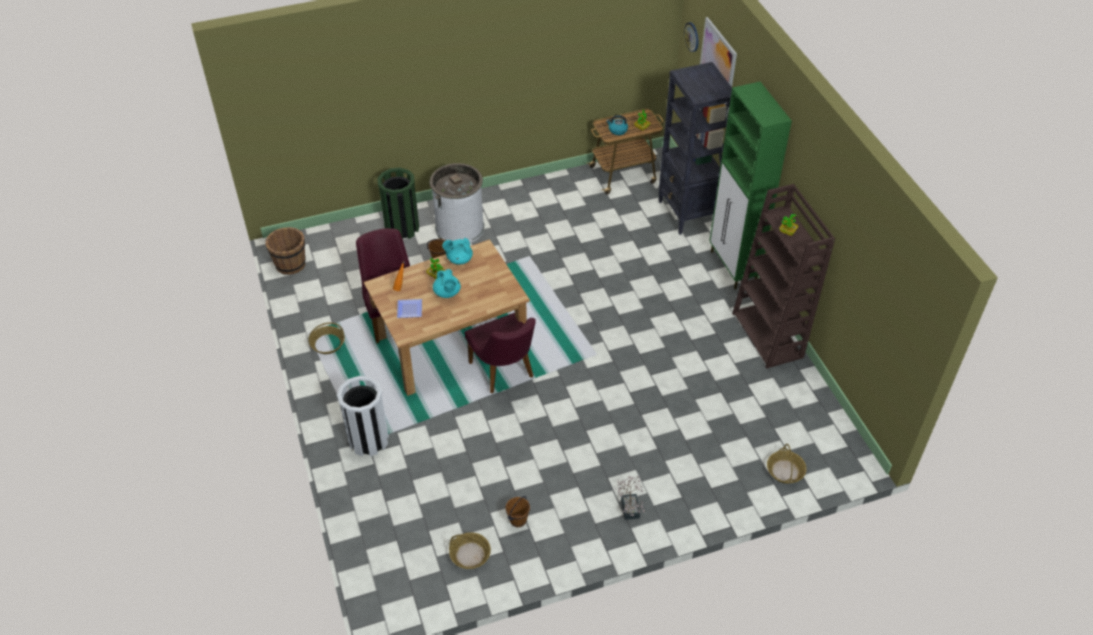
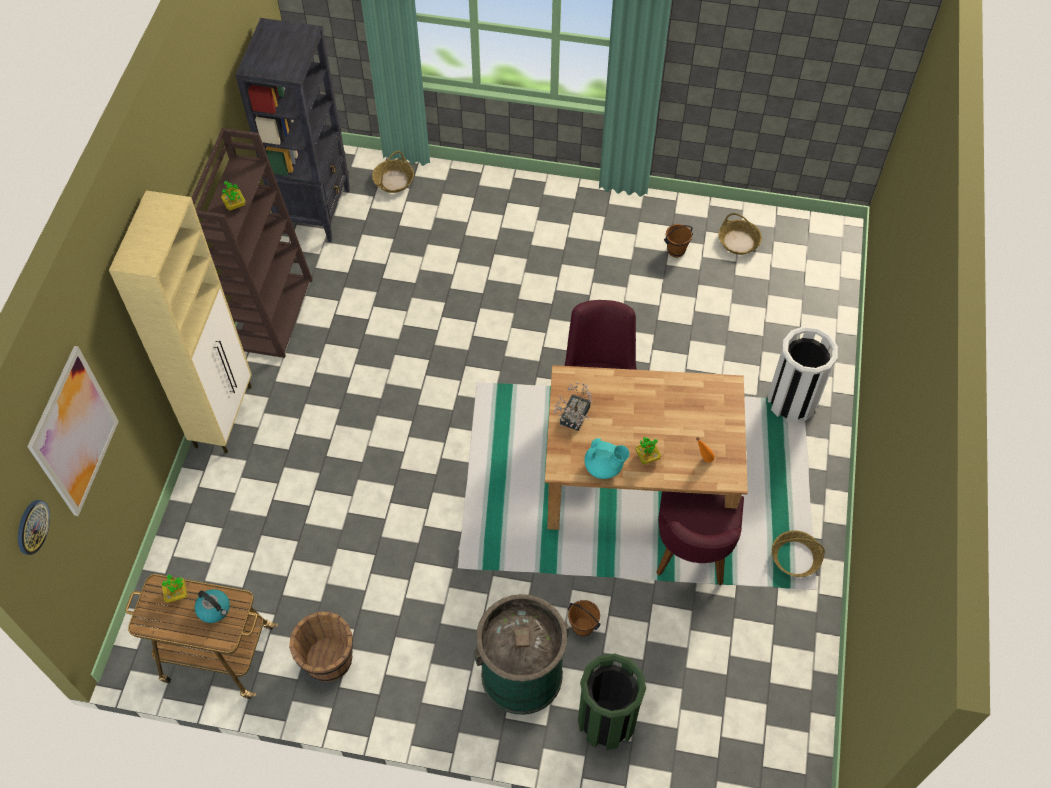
camera: 150 degrees left, 10 degrees up
(290, 264) = (803, 734): brown bucket -> brown bucket (328, 660)
(410, 309) = (704, 420): plate -> none
(447, 293) = (647, 421): turquoise teapot -> none
(459, 228) = (522, 674): white trash can -> green trash can
(630, 506) = (561, 216): potted plant -> potted plant (573, 418)
(687, 214) = (198, 529): black bookcase -> black bookcase (315, 211)
(733, 268) = (224, 415): green cabinet -> beige cabinet

